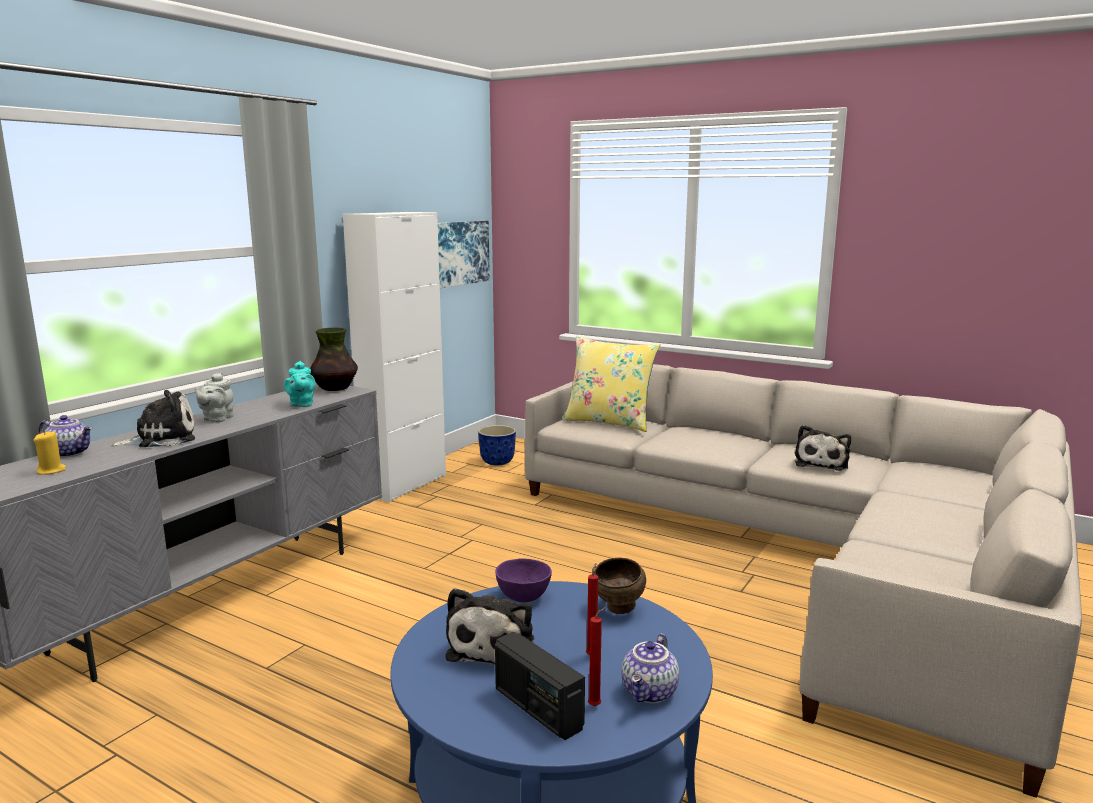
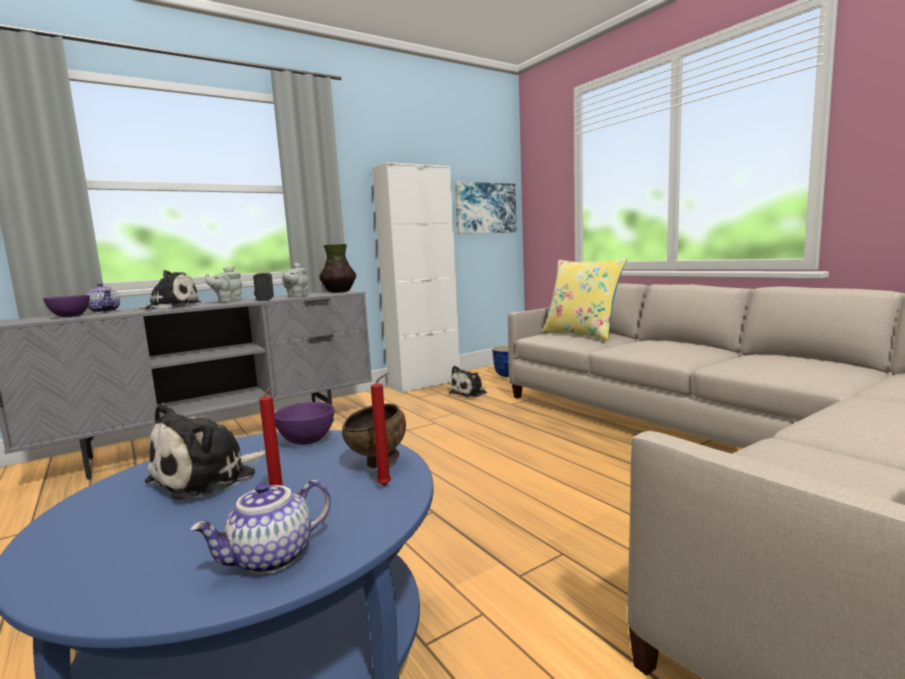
camera: 25 degrees right, 5 degrees down
(51, 471) = (69, 316): yellow candle -> purple bowl
(301, 404) = (296, 296): turquoise teapot -> grey teapot
(537, 709) = (132, 547): radio -> radio (264, 299)
(596, 706) = (191, 559): red candle -> red candle (386, 486)
(821, 463) = (785, 367): plush toy -> plush toy (470, 393)

